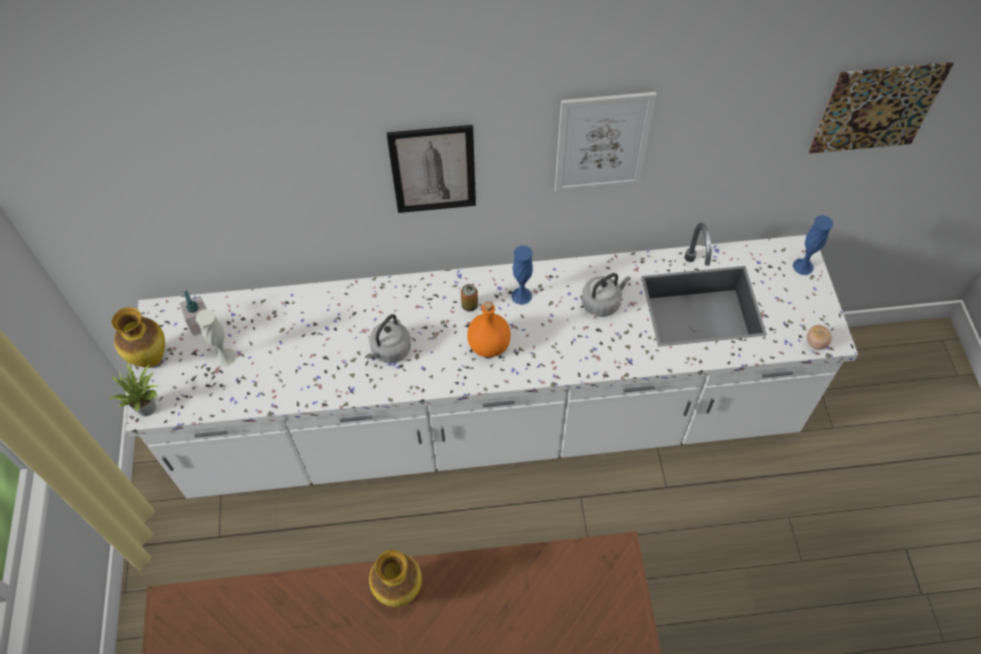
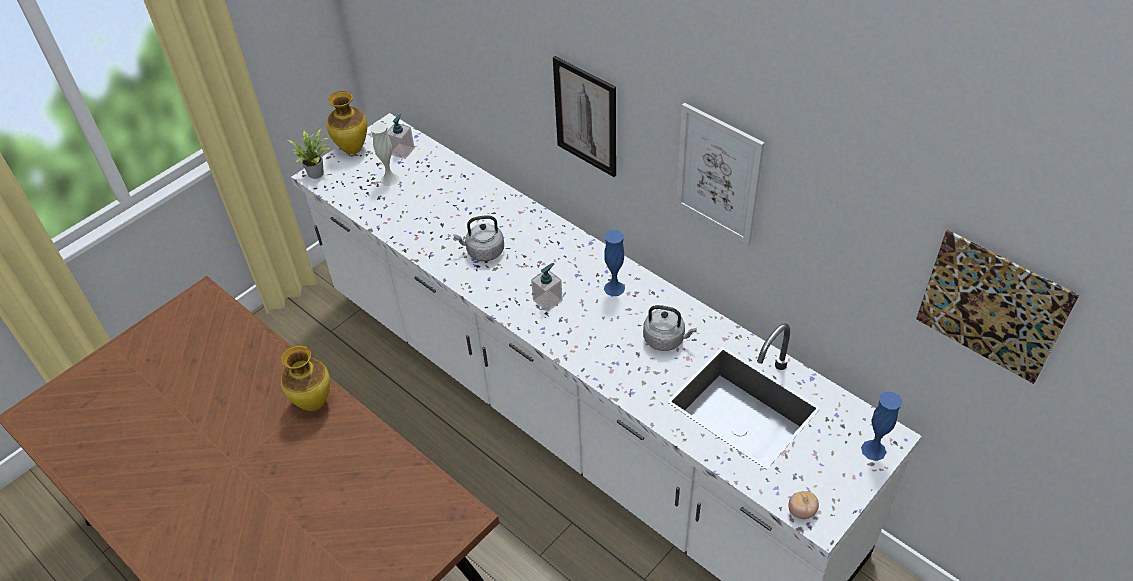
camera: 50 degrees right, 10 degrees down
(469, 305) = (571, 266): can -> none
(488, 346) = (548, 300): orange bottle -> soap dispenser

